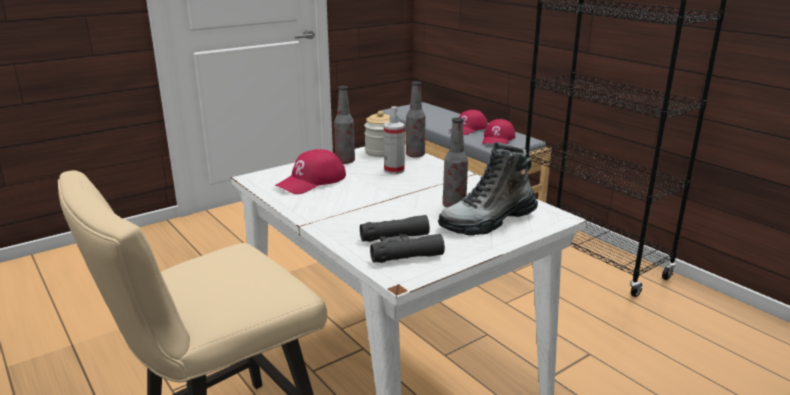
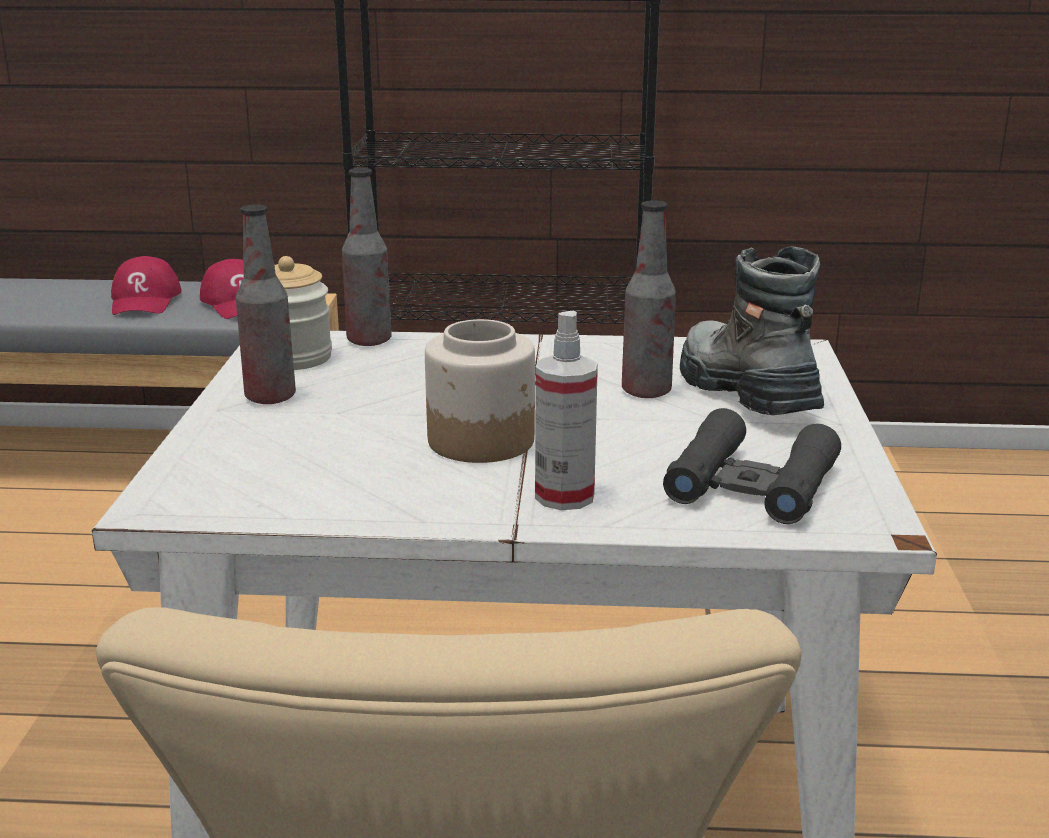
camera: 50 degrees left, 0 degrees up
(312, 181) = (309, 457): red cap -> none
(363, 197) = (482, 441): none -> jar
(394, 170) = (405, 378): spray bottle -> spray bottle (564, 496)
(488, 221) = (744, 392): boot -> boot turned 150 degrees clockwise

